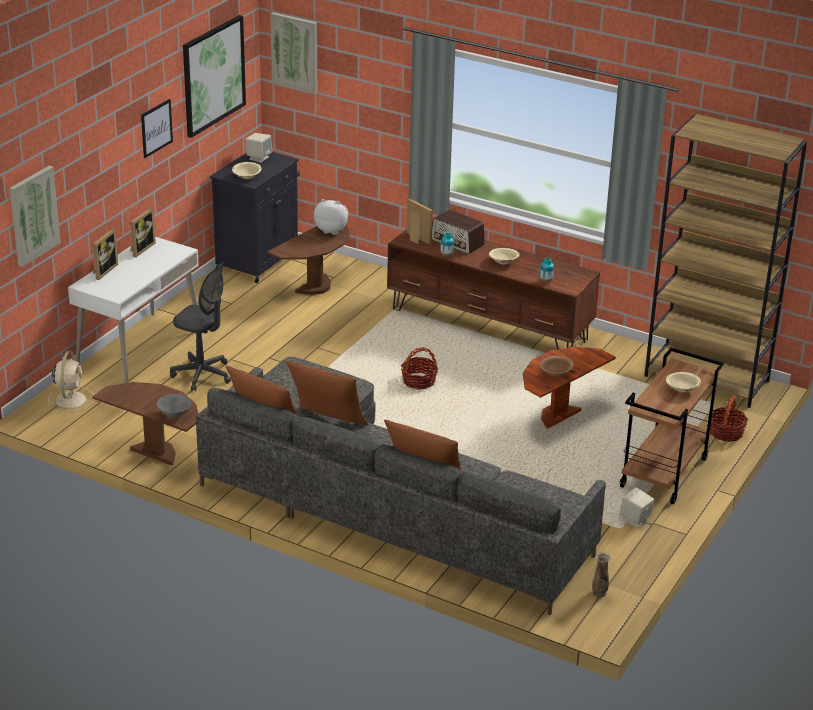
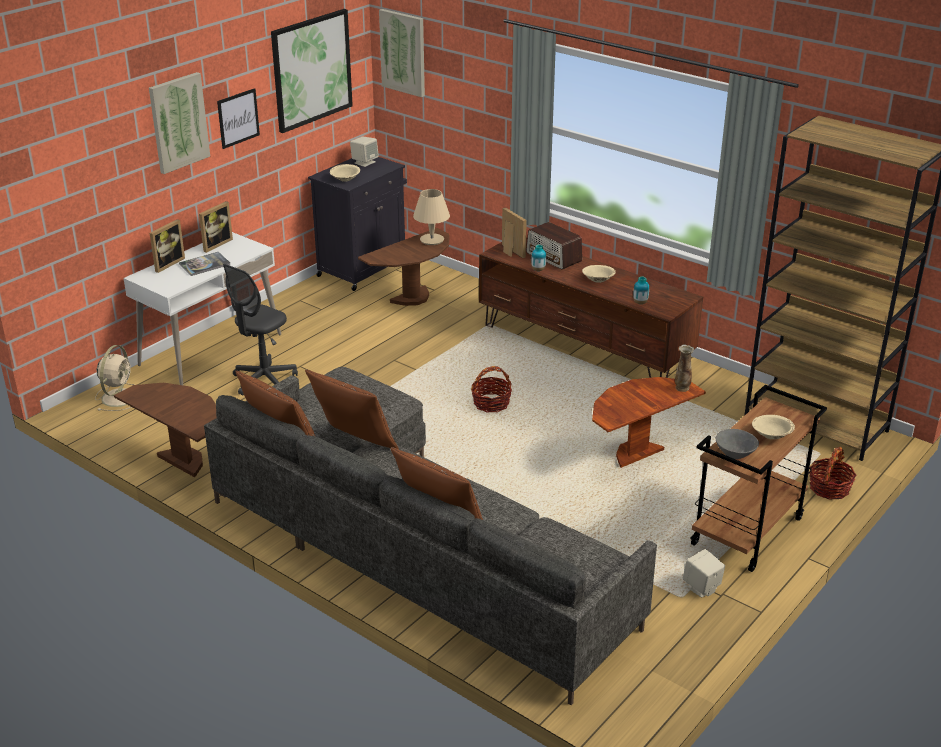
camera: 10 degrees right, 0 degrees up
(33, 215) = (73, 196): picture -> picture (178, 122)
(140, 269) = (205, 264): none -> book
(174, 415) = (191, 422): grey bowl -> grey bowl (735, 455)
(202, 375) = (264, 380): grey office chair -> grey office chair turned 90 degrees clockwise
(332, 230) = (431, 240): plush toy -> beige table lamp
(556, 372) = (632, 405): brown bowl -> none
(599, 593) = (639, 681): vase -> vase (682, 388)

